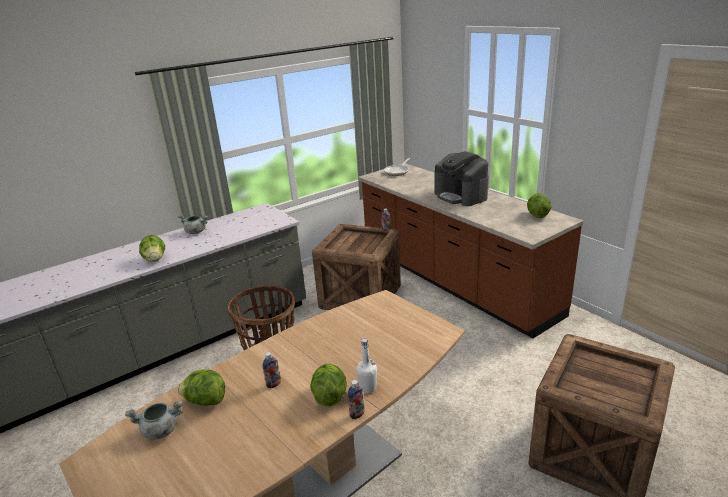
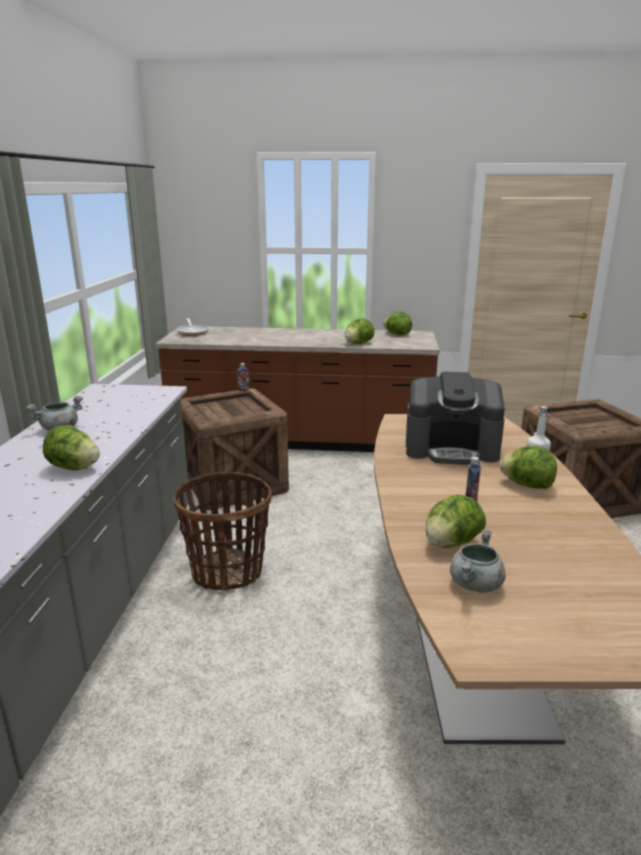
camera: 50 degrees left, 5 degrees down
(357, 414) = (569, 483): bottle -> none
(461, 196) = (306, 336): coffee machine -> coffee machine (451, 449)
(480, 216) = (358, 343): none -> lettuce

